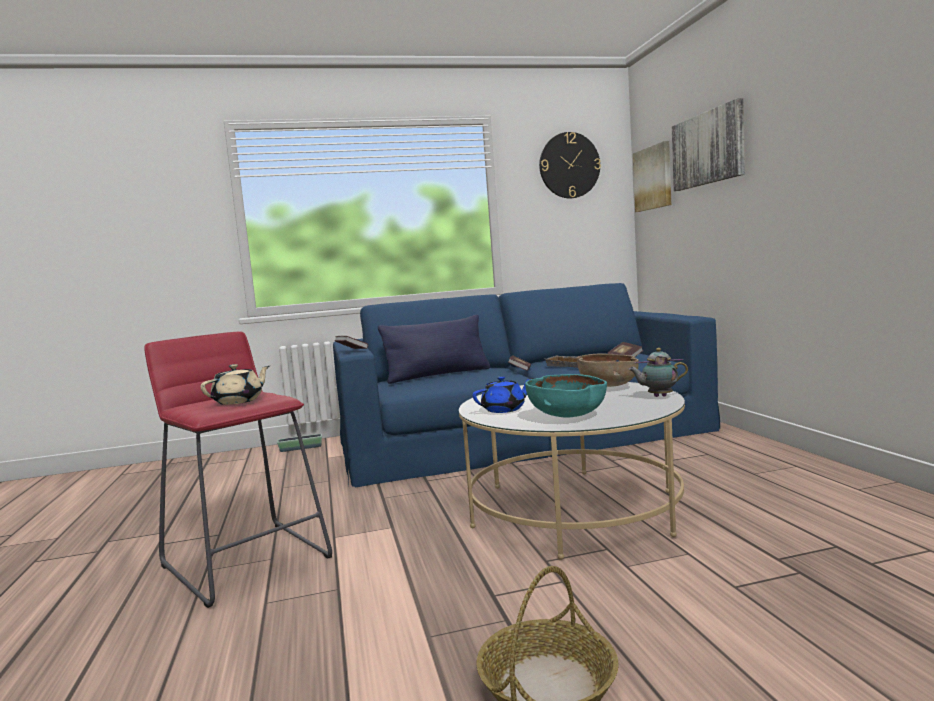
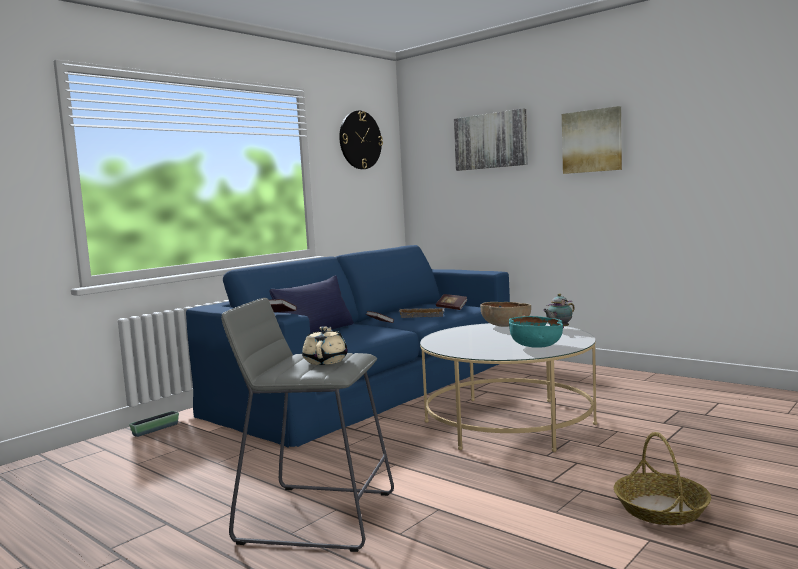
camera: 35 degrees left, 0 degrees up
(247, 561) = (316, 517): red stool -> grey stool
(504, 409) = (477, 349): blue teapot -> none
(653, 178) = (428, 157): picture -> picture (592, 141)

